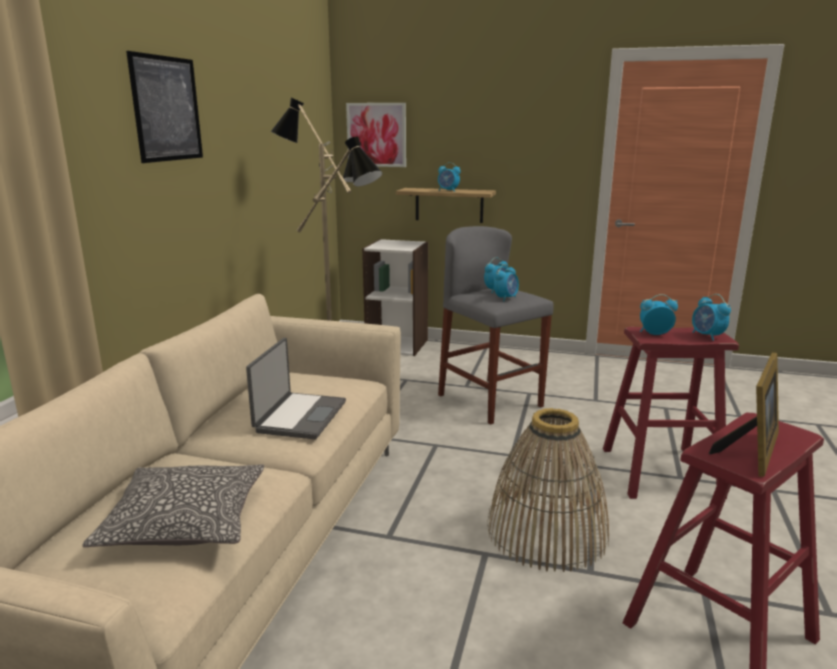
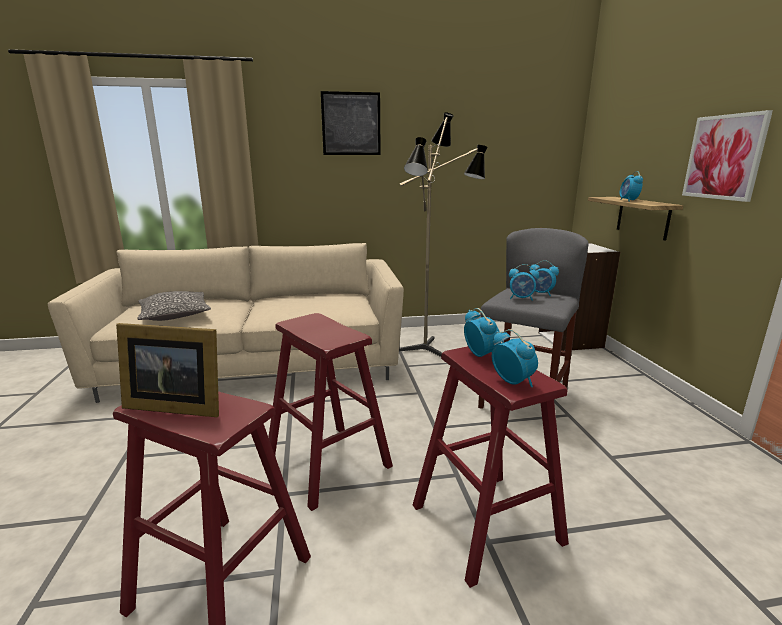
camera: 65 degrees right, 0 degrees up
(299, 416) = (293, 309): laptop -> none
(376, 135) = (605, 145): picture -> picture (724, 157)
(546, 531) = (328, 464): basket -> red stool
(707, 336) = (512, 381): alarm clock -> alarm clock turned 105 degrees clockwise

